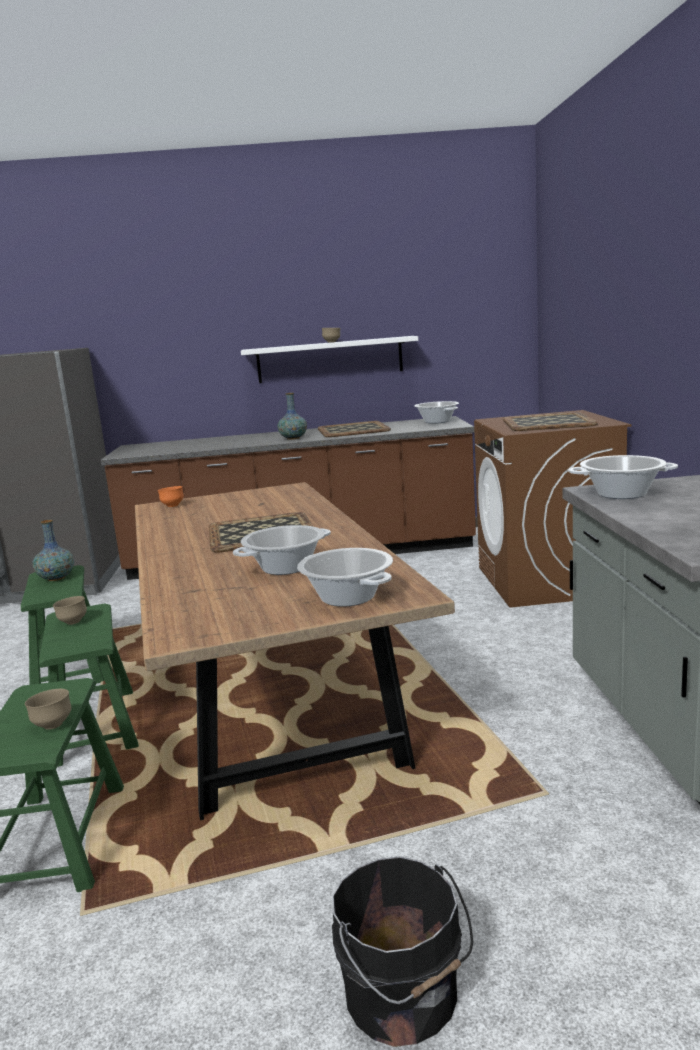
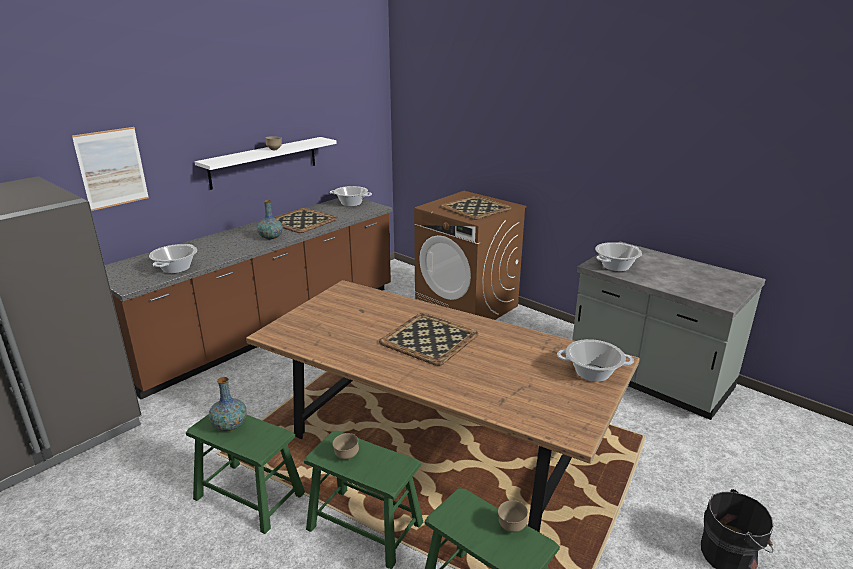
camera: 45 degrees left, 10 degrees up
(155, 348) = (112, 168): none -> picture
(172, 506) = (289, 330): orange bowl -> none
(285, 568) = (513, 363): cooking pot -> cooking pot (176, 268)

